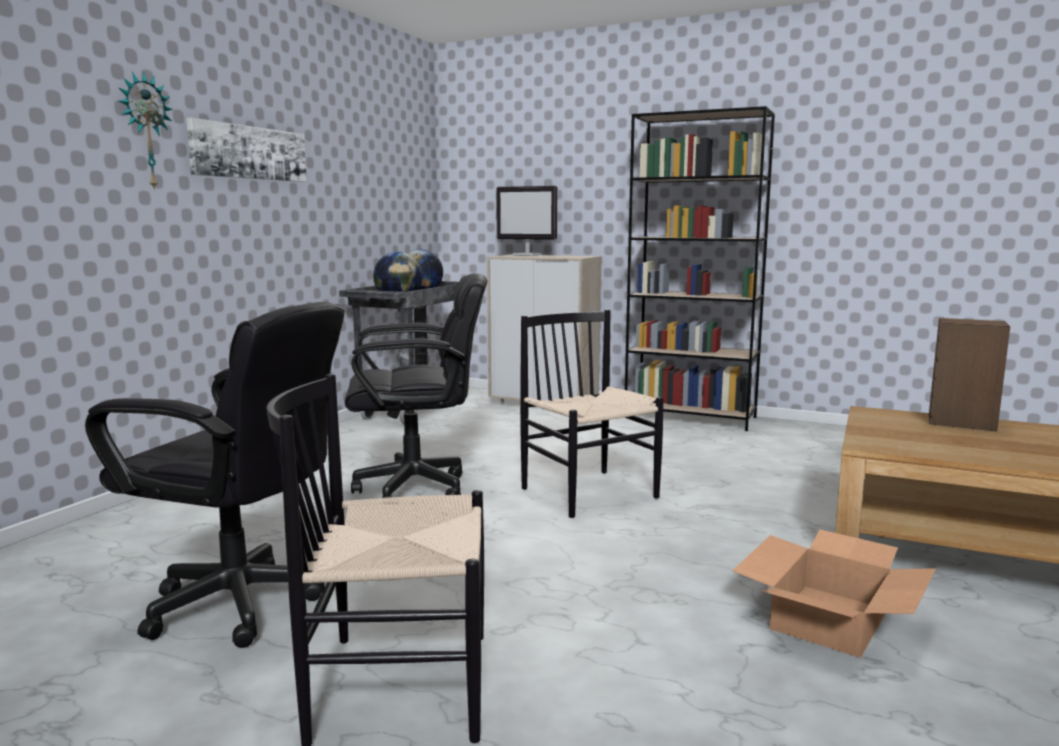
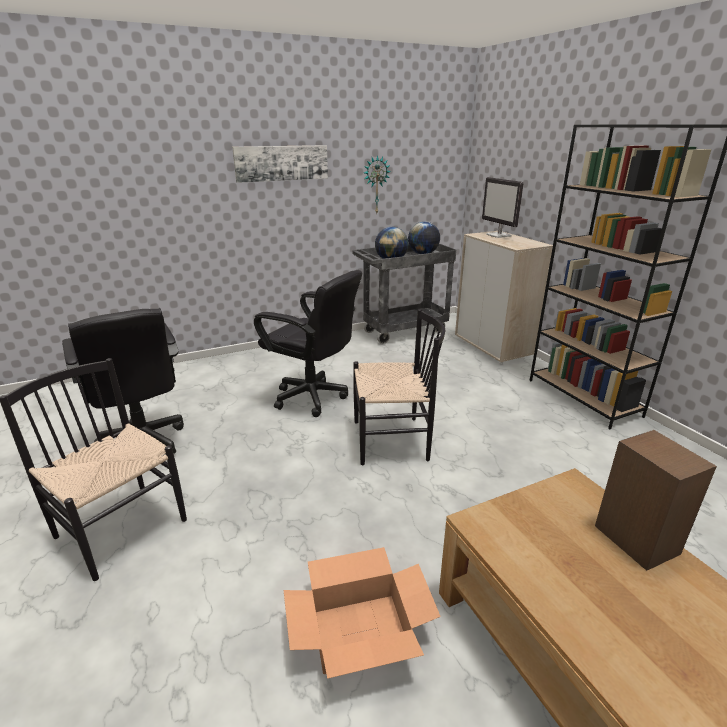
camera: 40 degrees right, 15 degrees up
(145, 131) = (203, 159): wall clock -> wall clock (375, 185)
(586, 491) = (394, 440): black chair -> black chair turned 75 degrees clockwise

